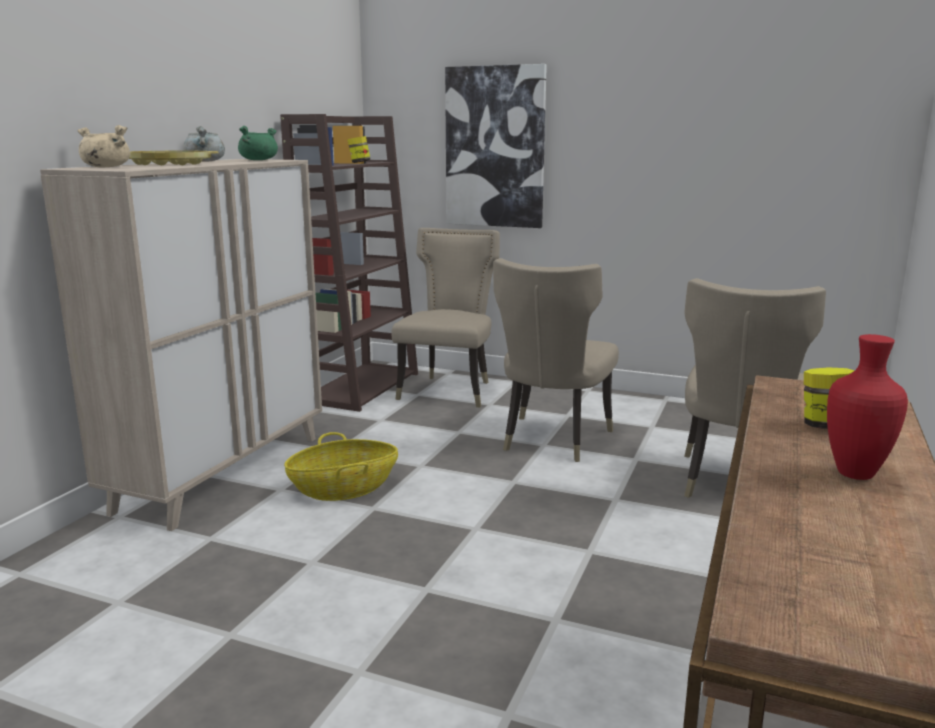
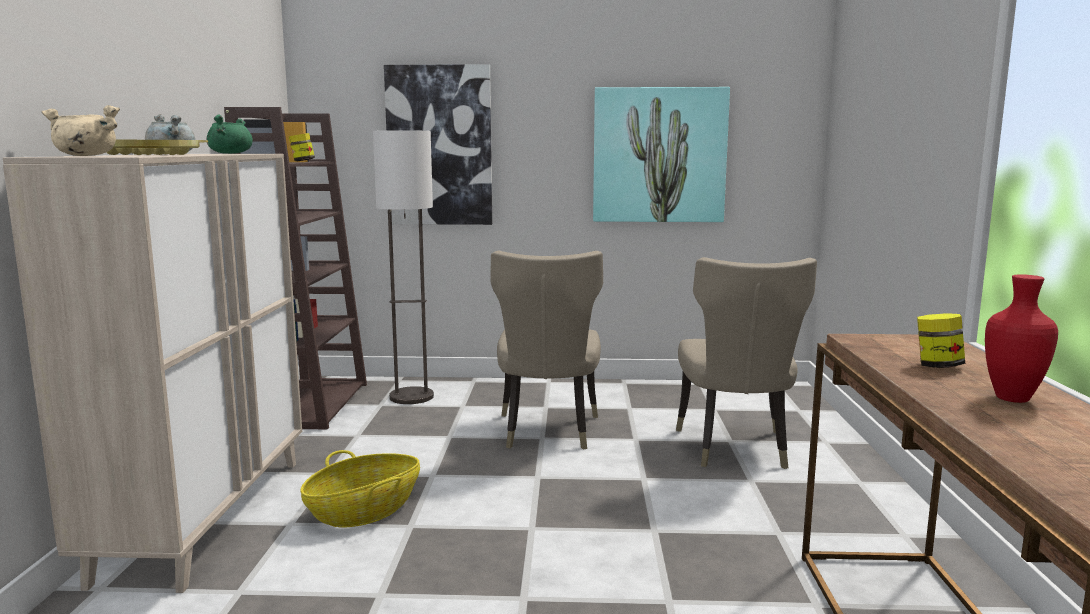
camera: 20 degrees left, 5 degrees down
(449, 390) = (412, 397): beige chair -> floor lamp
(720, 160) = (659, 155): none -> picture

